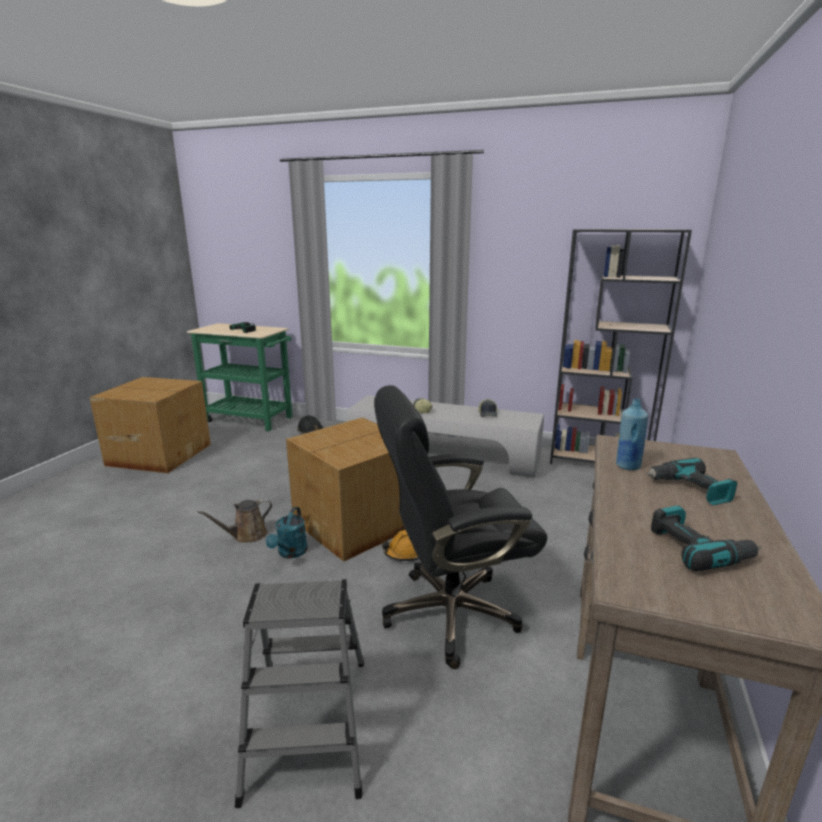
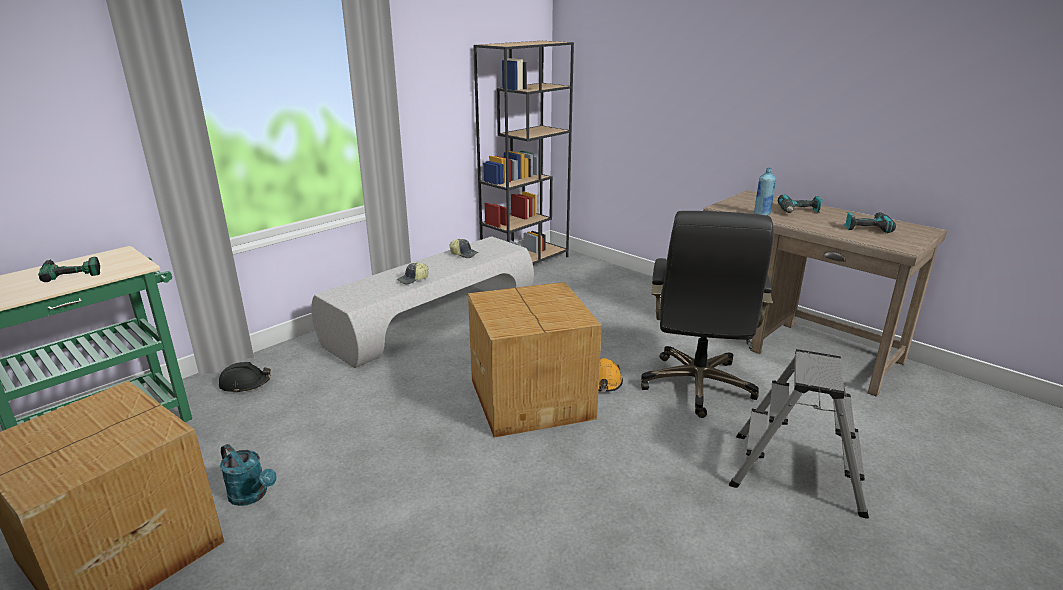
camera: 65 degrees left, 5 degrees up
(246, 535) = (500, 475): brown watering can -> none
(290, 553) = (560, 449): turquoise watering can -> turquoise watering can (252, 496)

